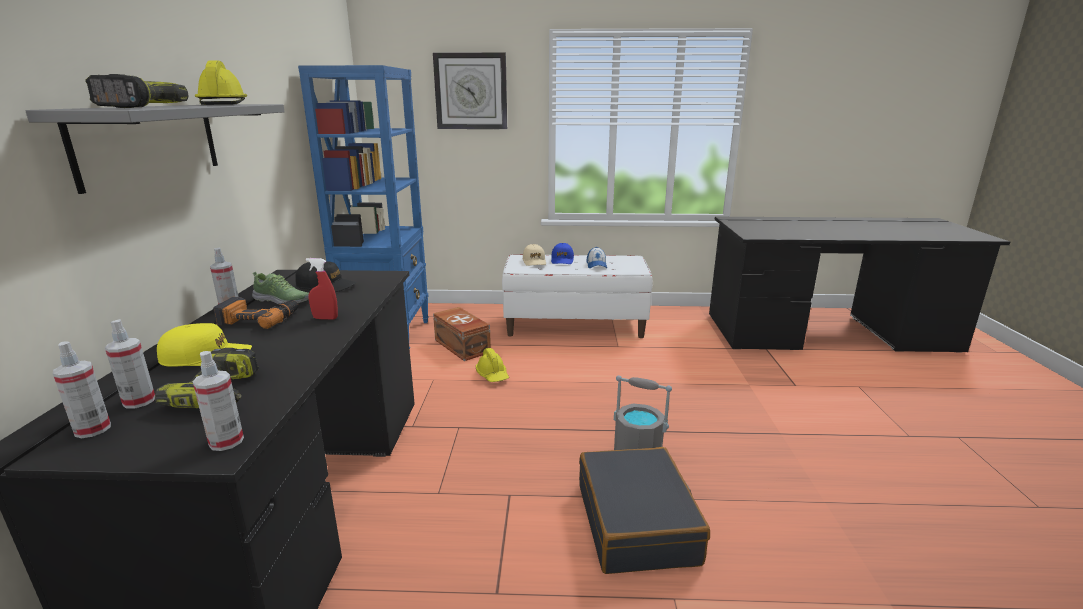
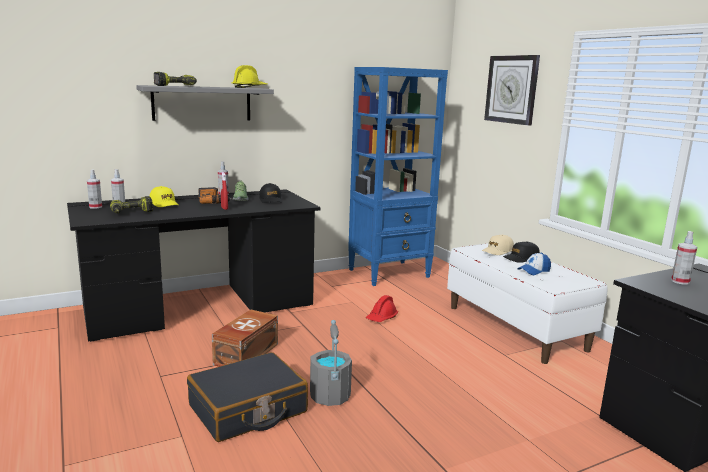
camera: 60 degrees right, 5 degrees down
(226, 441) = (92, 221): spray bottle -> spray bottle (680, 281)
(461, 347) = (409, 297): brown storage box -> brown storage box (245, 354)
(492, 375) = (381, 318): yellow hard hat -> red hard hat
(562, 260) = (521, 258): blue cap -> black cap

